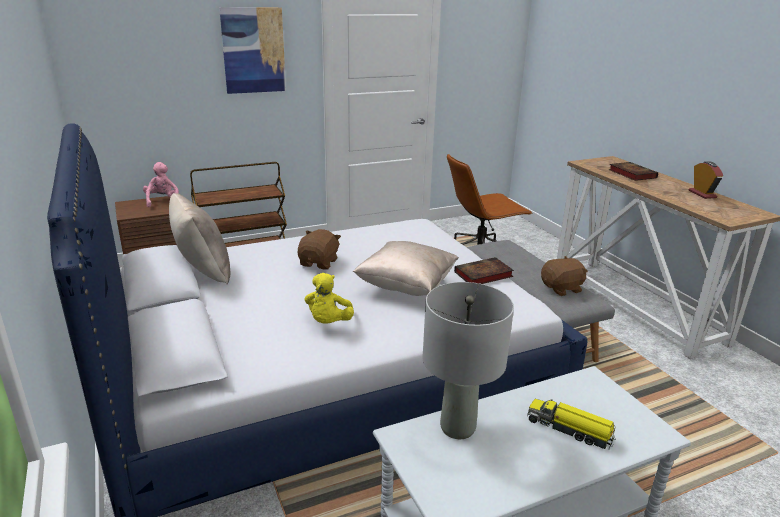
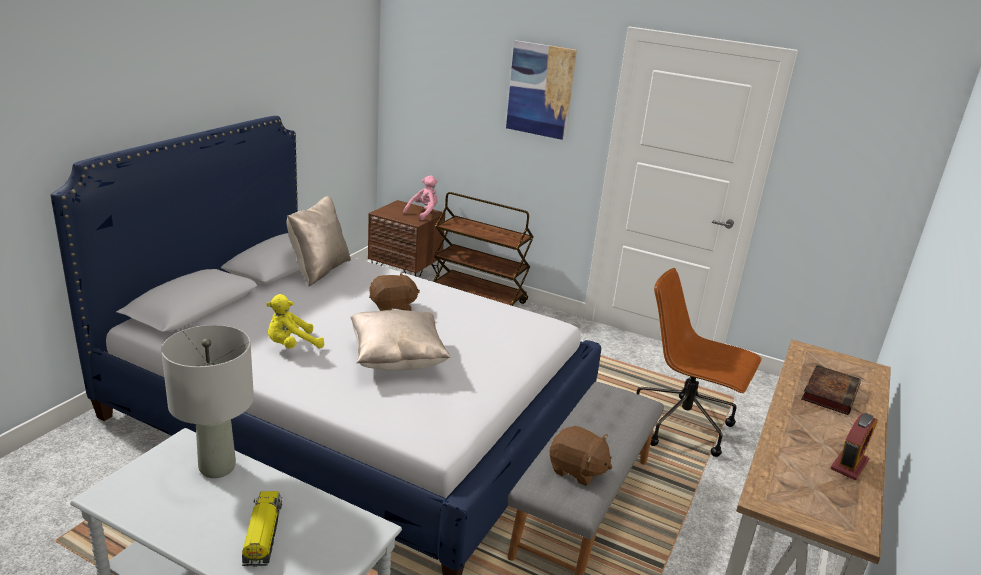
camera: 50 degrees right, 0 degrees up
(482, 275) = (476, 393): book -> none

